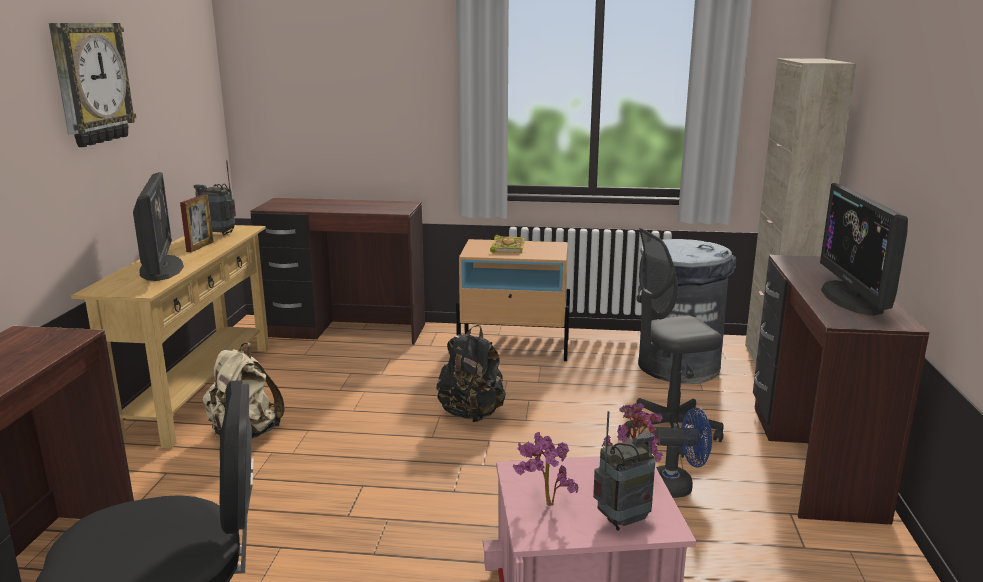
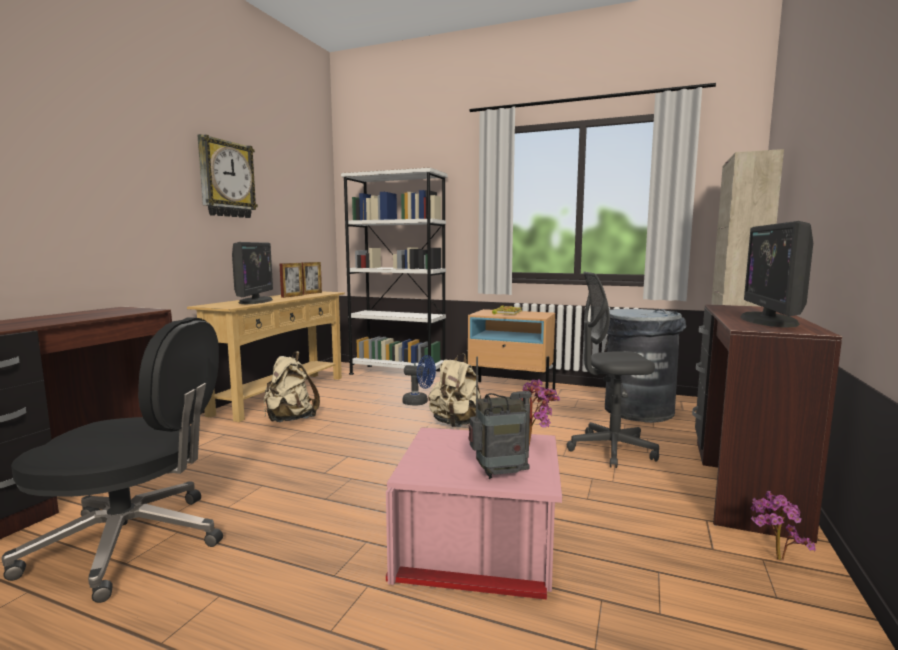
camera: 15 degrees right, 10 degrees down
(220, 234) = (312, 293): radio -> picture frame
(346, 331) = (397, 373): brown desk -> white bookcase
(471, 414) = (456, 424): black backpack -> beige backpack
(543, 505) = (437, 456): potted plant -> potted plant (774, 559)
(678, 486) = (603, 487): blue fan -> blue fan (419, 402)

